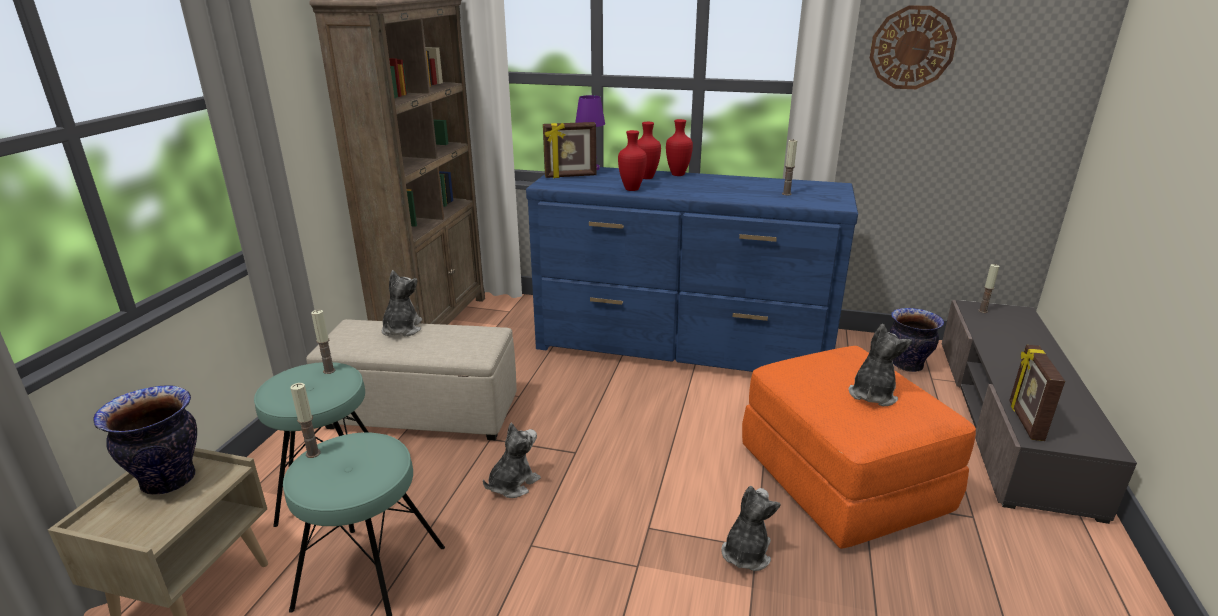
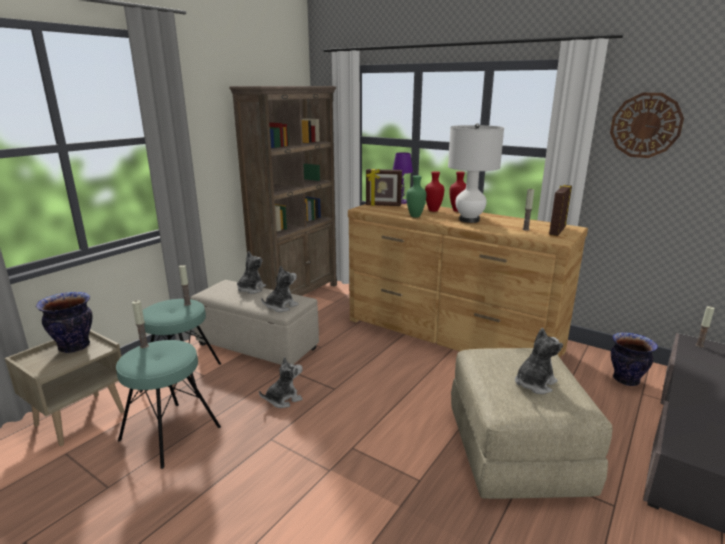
camera: 20 degrees right, 5 degrees down
(631, 189) = (415, 216): red vase -> green vase
(683, 346) = (450, 335): blue dresser -> brown dresser
(706, 187) = (469, 220): none -> white table lamp
(746, 553) = (409, 482): plush toy -> plush toy (281, 306)
(840, 479) = (515, 450): orange ottoman -> beige ottoman
(1024, 421) = (678, 435): picture frame -> picture frame (556, 231)

